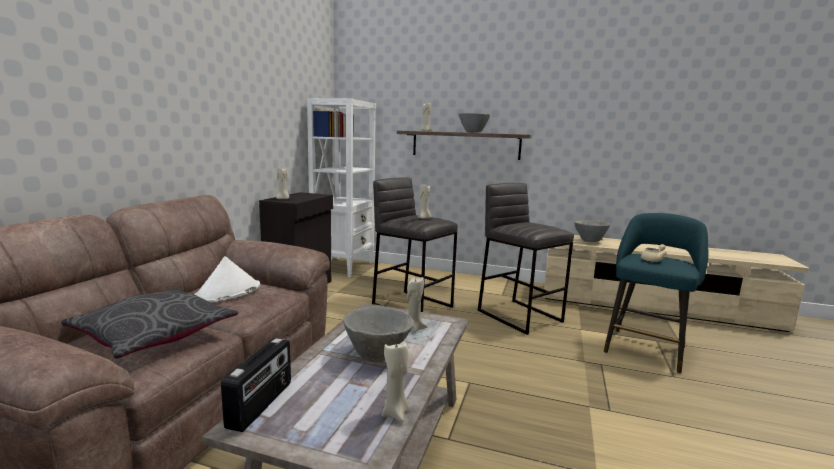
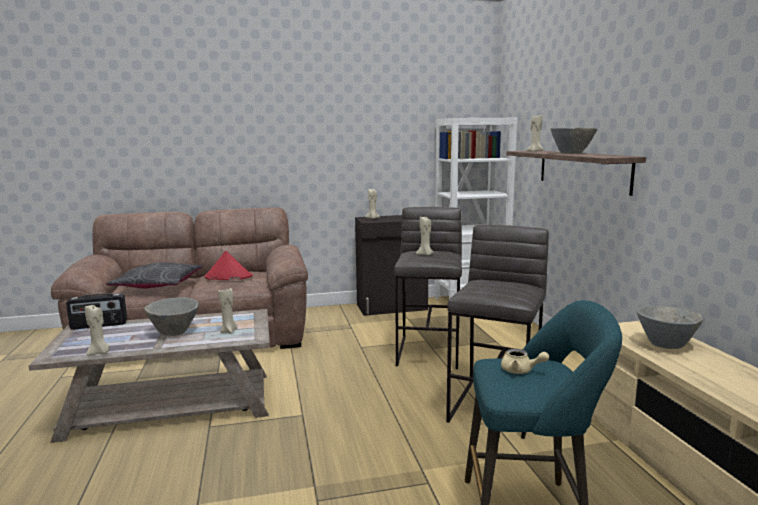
camera: 60 degrees right, 0 degrees up
(228, 292) = (228, 277): white hat -> red hat

